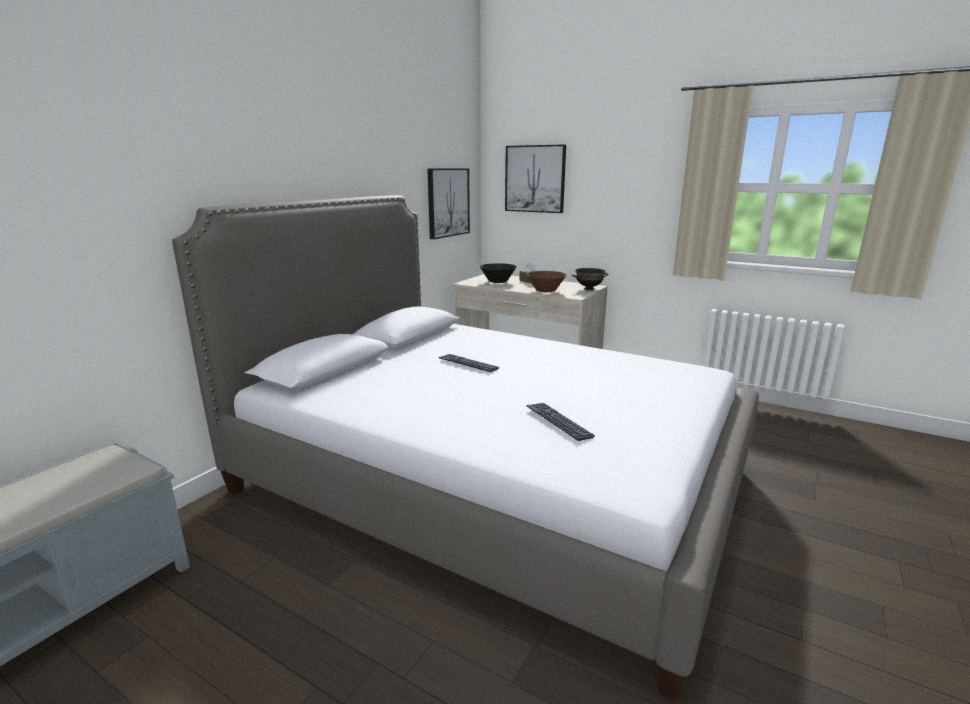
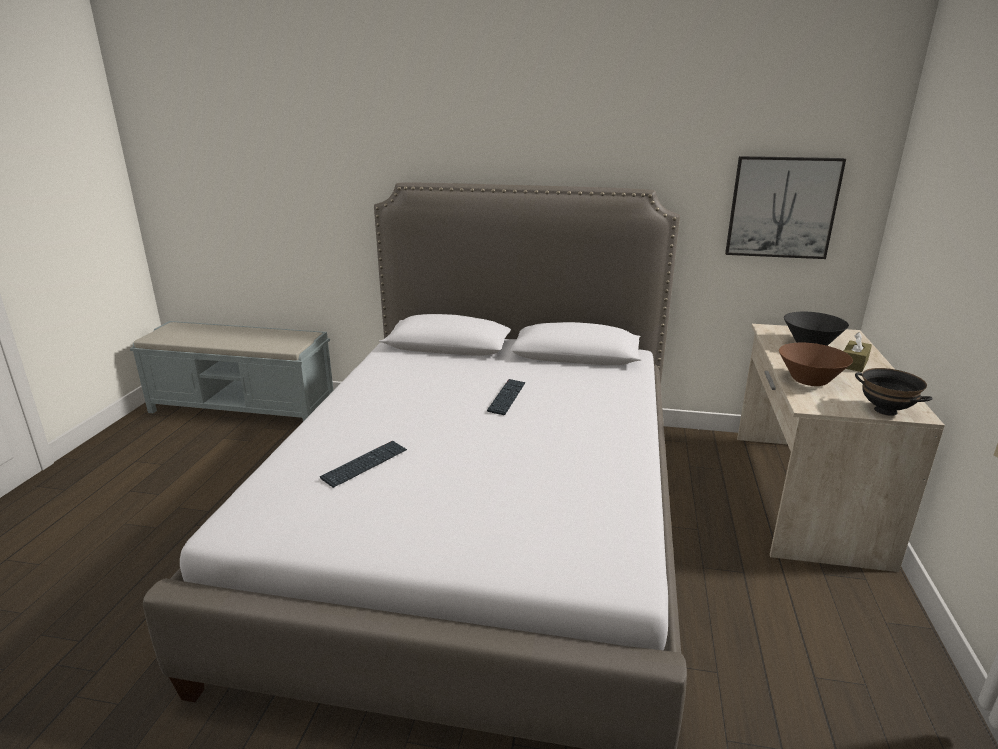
camera: 70 degrees right, 5 degrees up
(535, 179) = (935, 191): picture -> none

